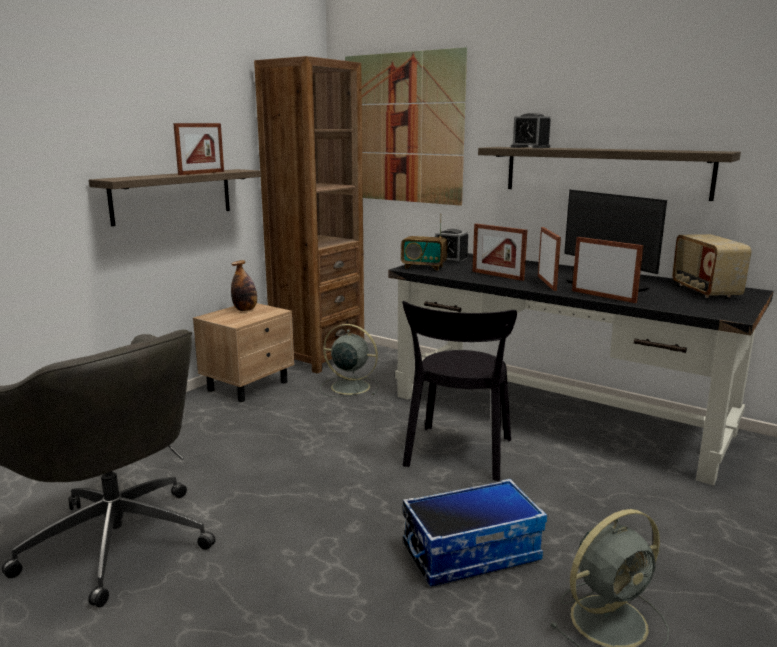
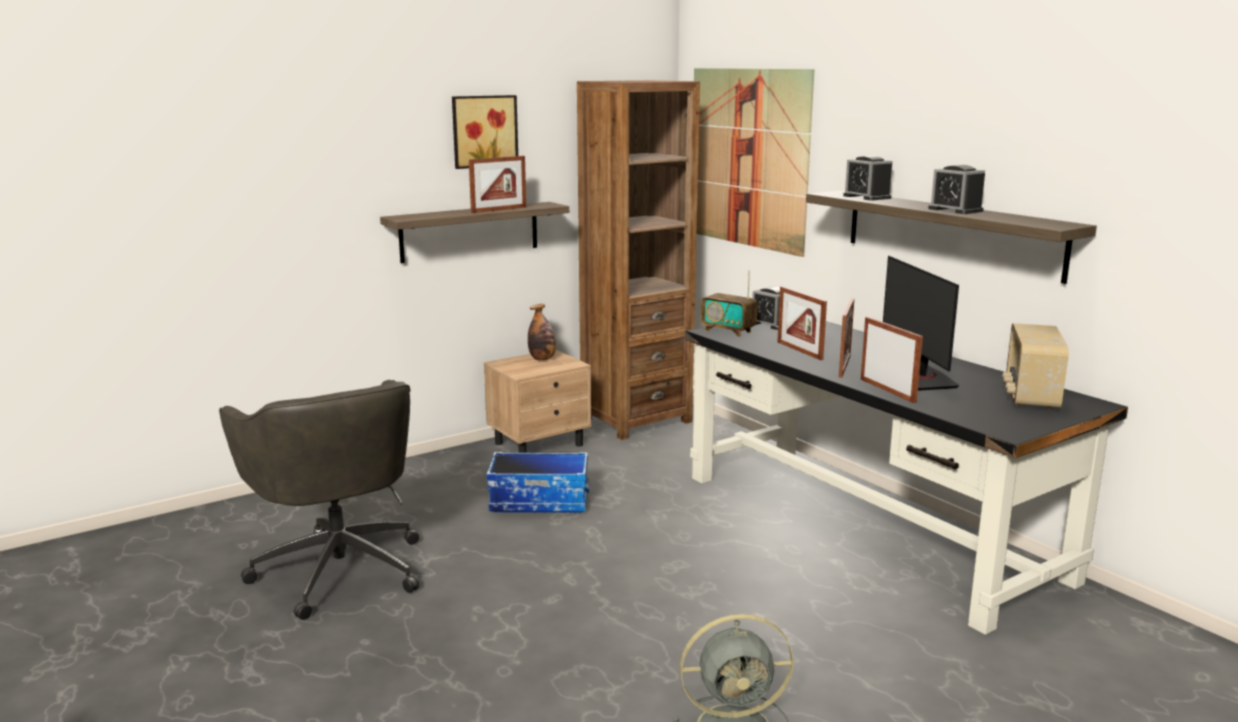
camera: 20 degrees right, 0 degrees up
(179, 100) = (483, 131): none -> picture
(348, 387) = (645, 460): grey fan -> none
(457, 455) = (709, 551): black chair -> none
(471, 552) = (648, 644): storage box -> storage box (540, 501)
(618, 149) = (955, 210): none -> alarm clock

